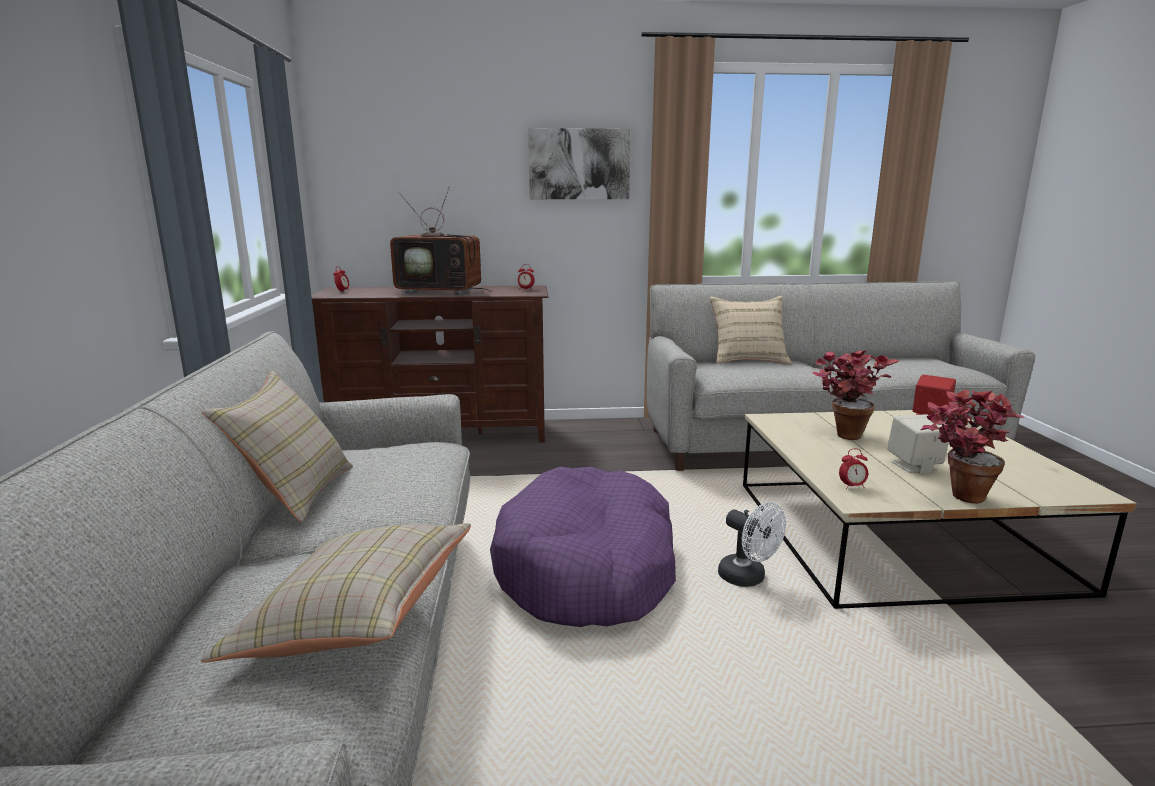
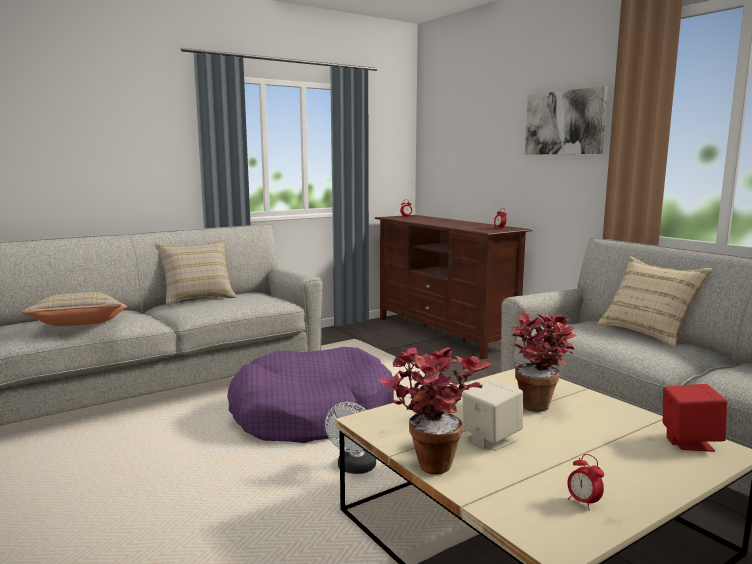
camera: 60 degrees right, 5 degrees down
(442, 291) = (449, 223): television -> none
(852, 486) = (397, 417): alarm clock -> alarm clock (583, 502)

